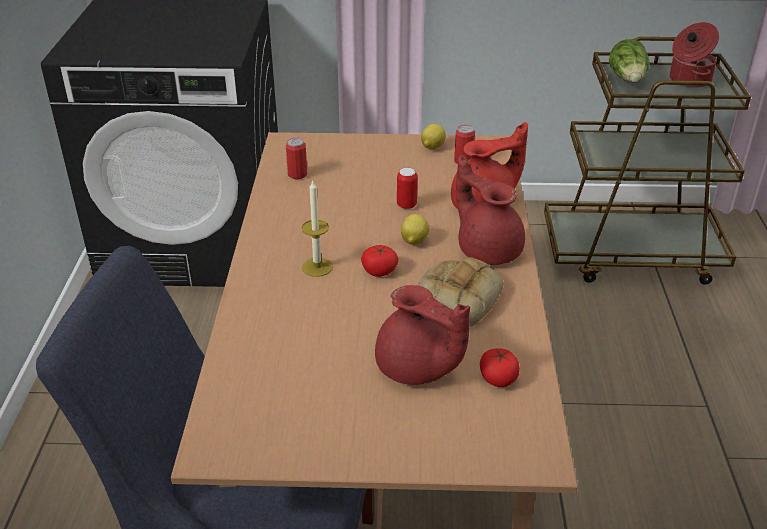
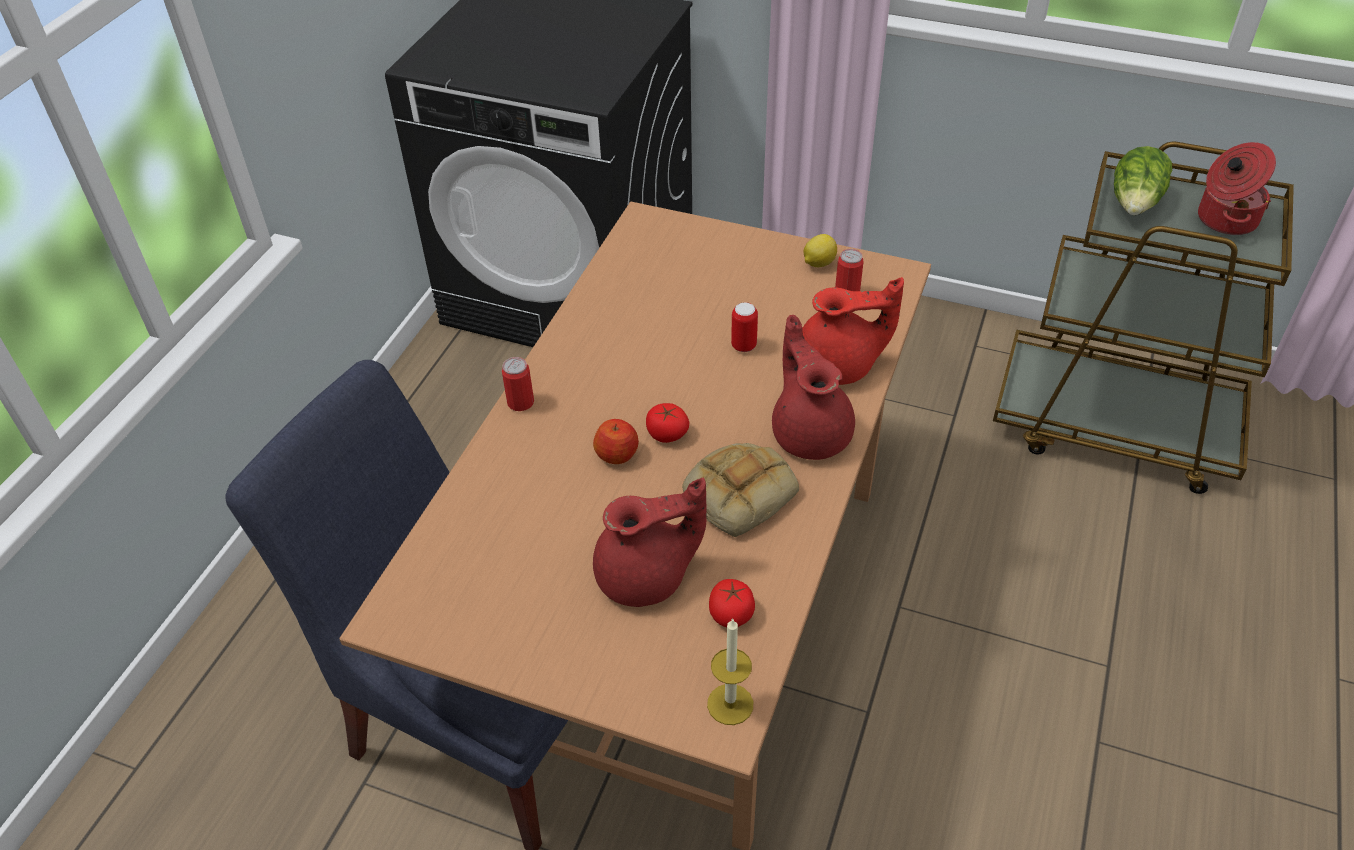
camera: 20 degrees right, 10 degrees up
(297, 174) = (636, 273): can -> can (520, 402)
(317, 267) = (599, 411): candle -> candle (730, 704)
(347, 292) = (617, 454): none -> apple
(414, 241) = (727, 401): lemon -> none
(417, 369) = (646, 577): red teapot -> red teapot turned 75 degrees counterclockwise

